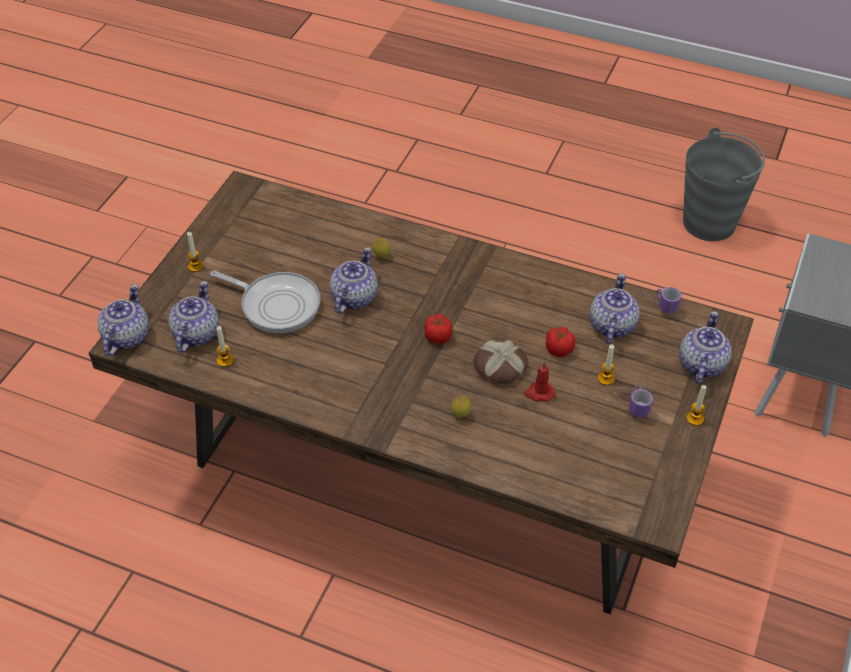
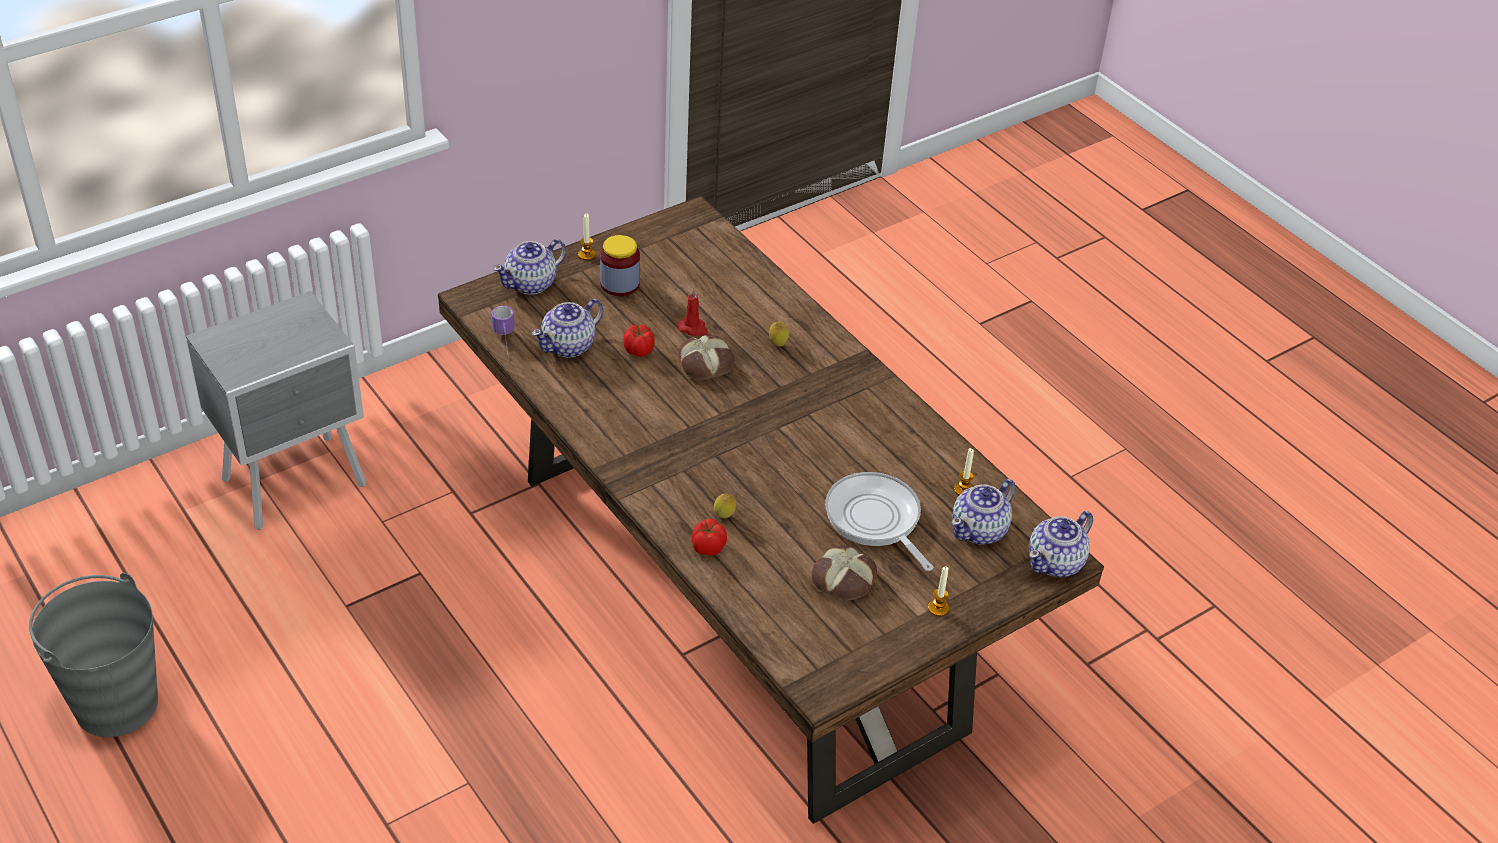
camera: 150 degrees left, 5 degrees down
(270, 255) = (844, 579): none -> bread
(353, 298) = (789, 488): teapot -> none
(438, 336) = (738, 413): tomato -> tomato (707, 547)
(606, 378) = (624, 312): candle -> none
(637, 403) = (620, 284): mug -> jar

